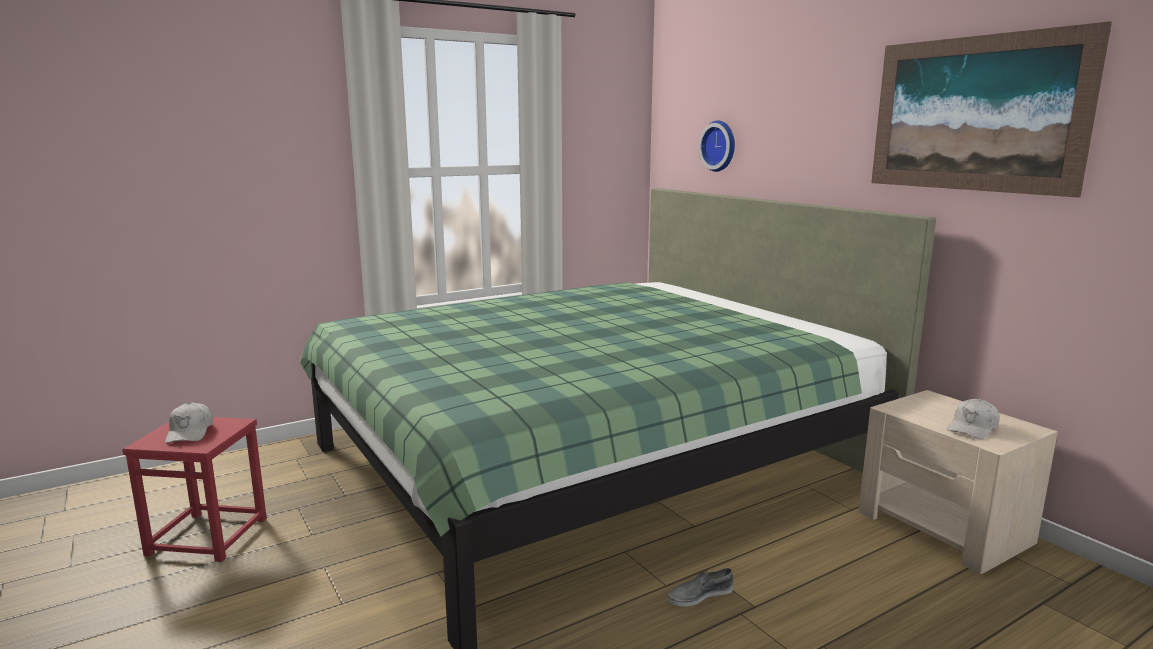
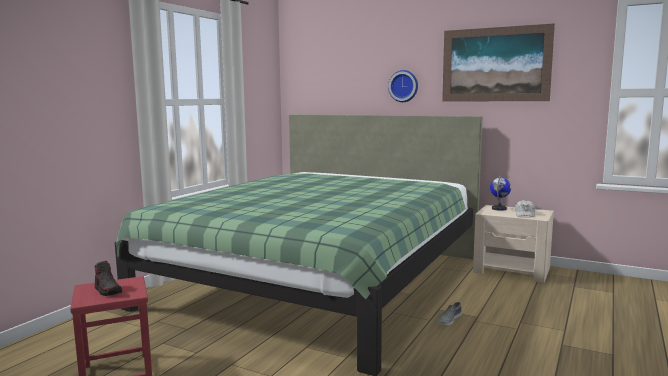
camera: 30 degrees left, 5 degrees down
(190, 432) = (108, 290): white cap -> shoe
(720, 146) = (337, 86): wall clock -> wall clock (404, 86)
(937, 405) = (499, 209): none -> globe

